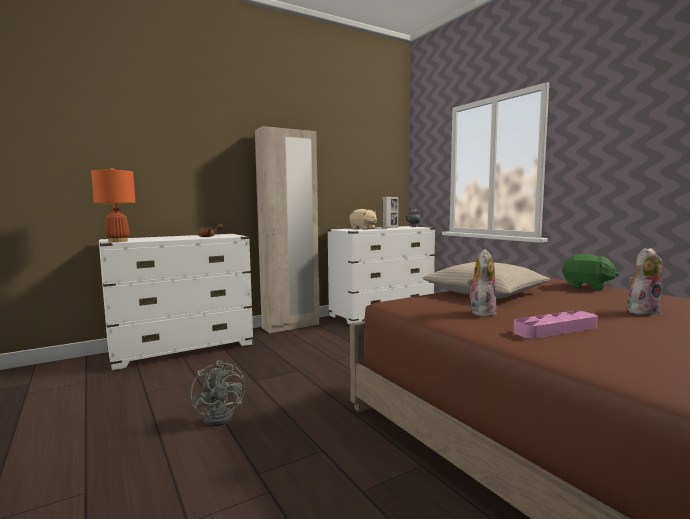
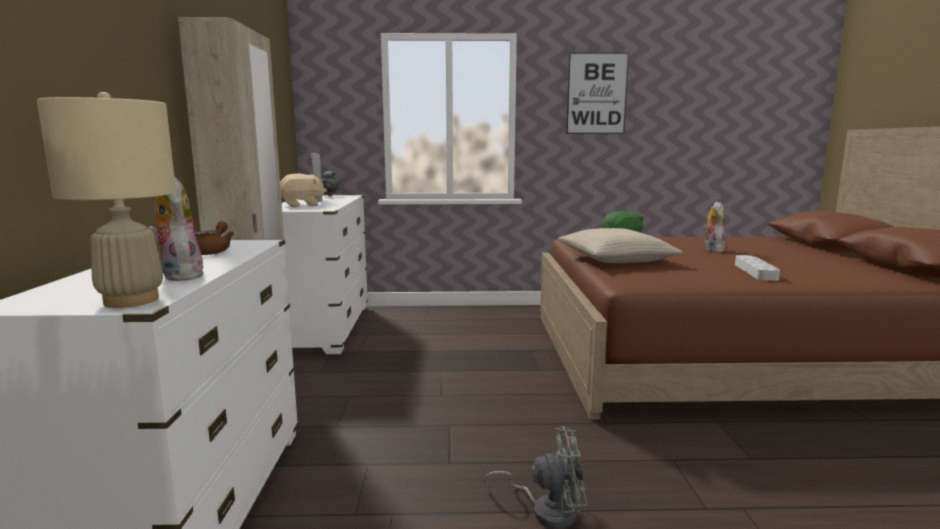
camera: 60 degrees left, 5 degrees up
(118, 241) = (131, 300): orange table lamp -> beige table lamp
(481, 312) = (691, 273): plush toy -> plush toy (178, 276)
(555, 329) = (755, 271): pink tray -> grey tray
(630, 125) = (596, 93): none -> picture

